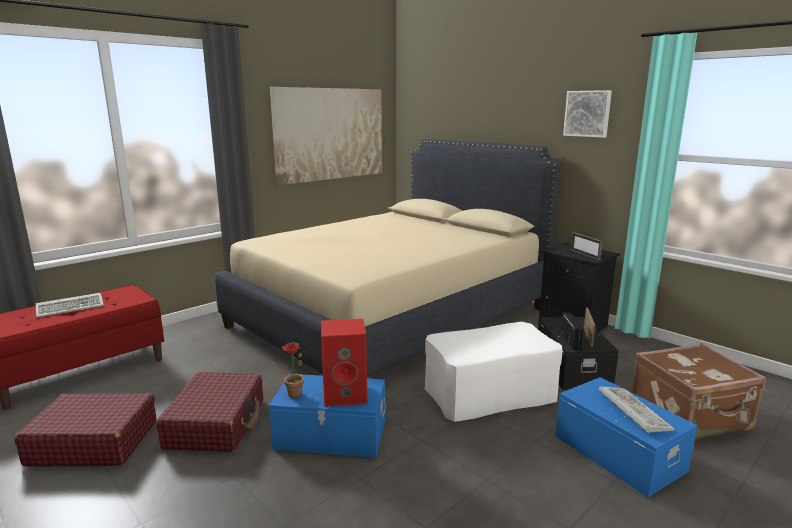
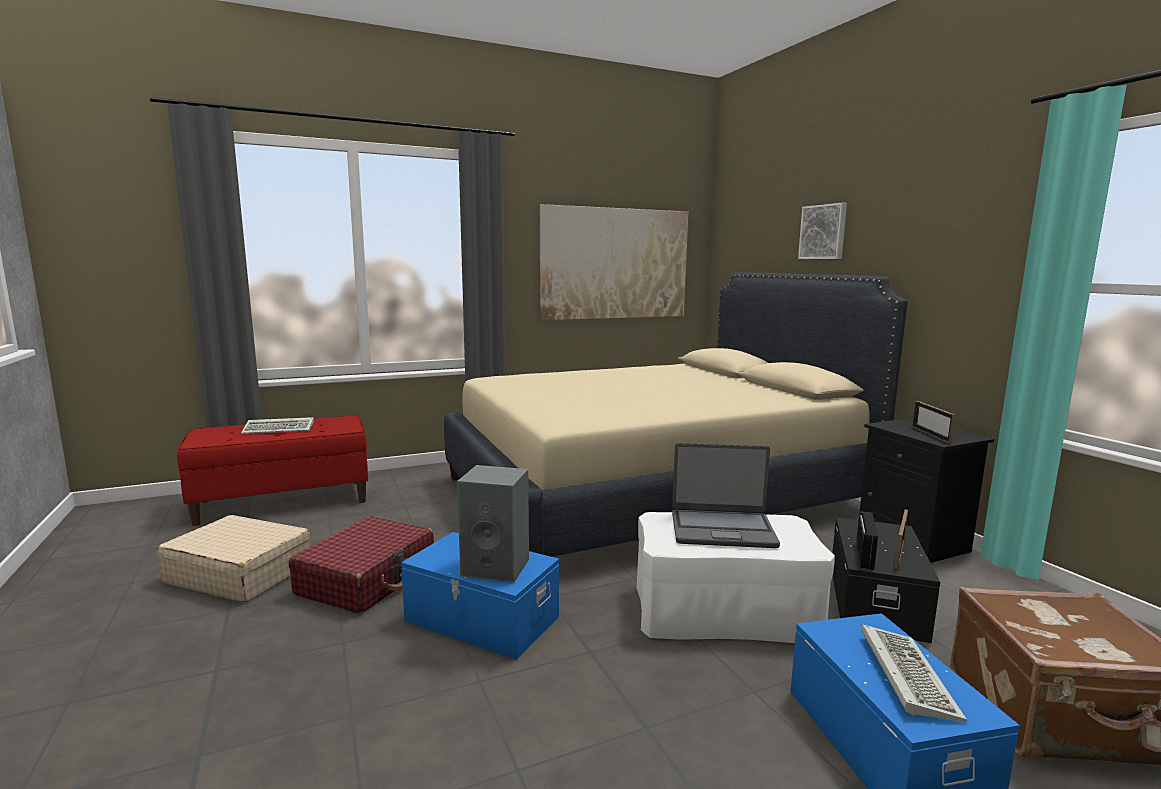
camera: 20 degrees right, 5 degrees down
(93, 443) = (239, 573): red suitcase -> beige suitcase
(291, 395) = (435, 555): potted plant -> none
(346, 394) = (497, 567): red speaker -> grey speaker
(486, 339) = (722, 529): none -> laptop
(587, 113) = (951, 227): picture -> picture (823, 232)

